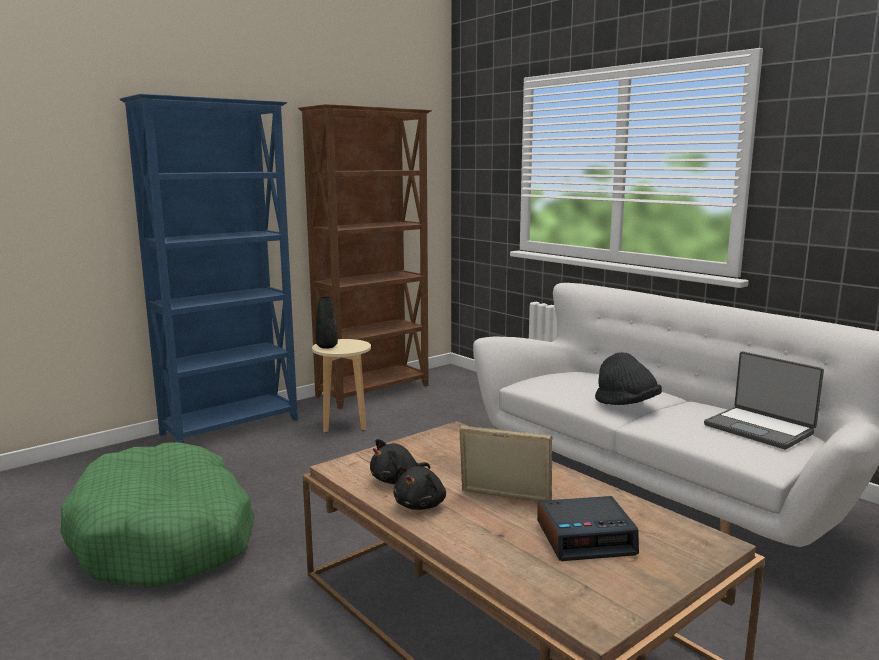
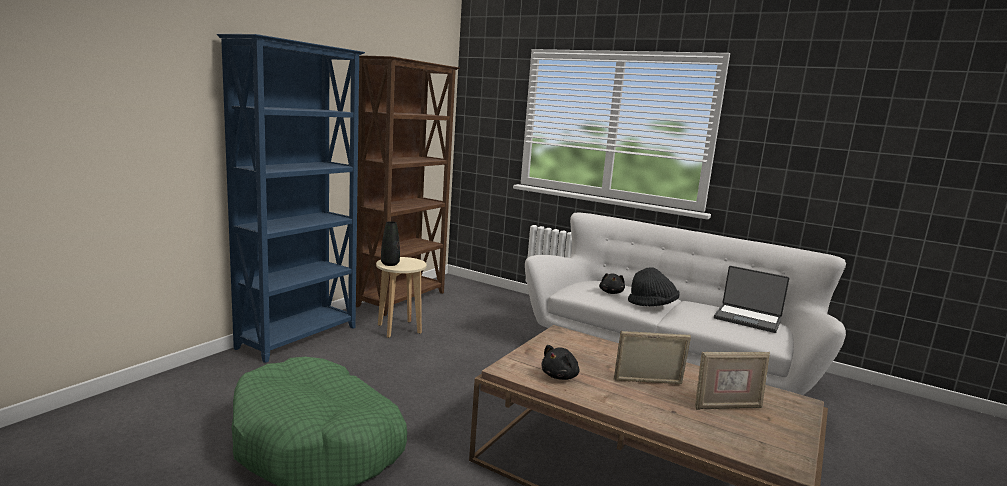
camera: 20 degrees left, 0 degrees up
(421, 505) = (598, 394): black plush toy -> black plush toy (611, 292)
(586, 537) = (727, 407): alarm clock -> picture frame

